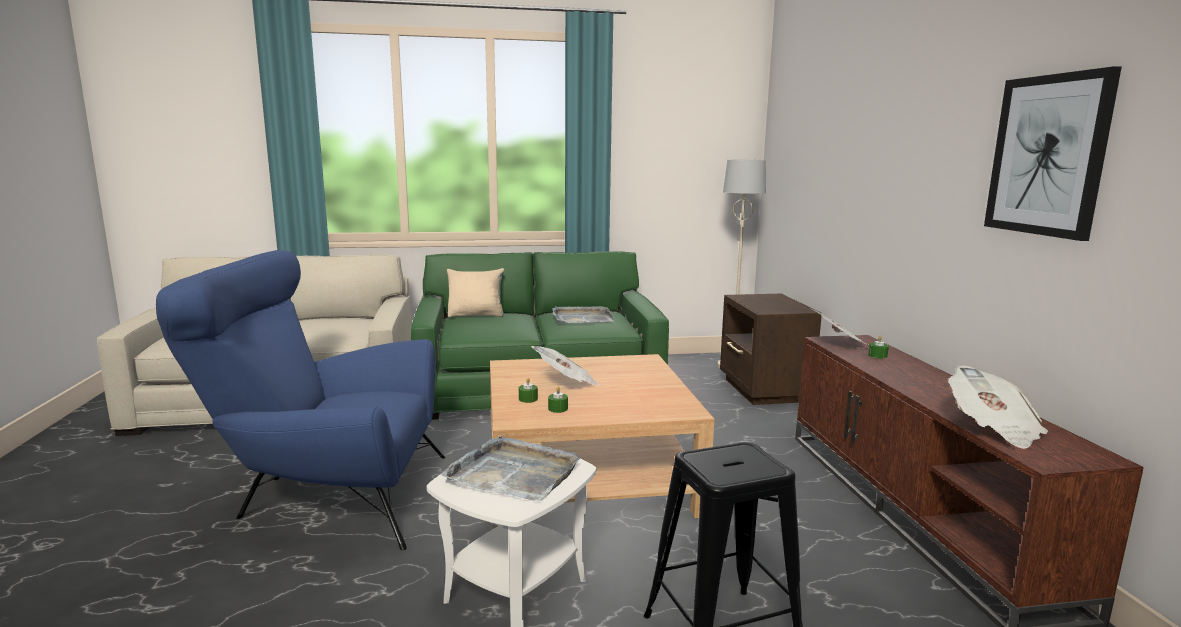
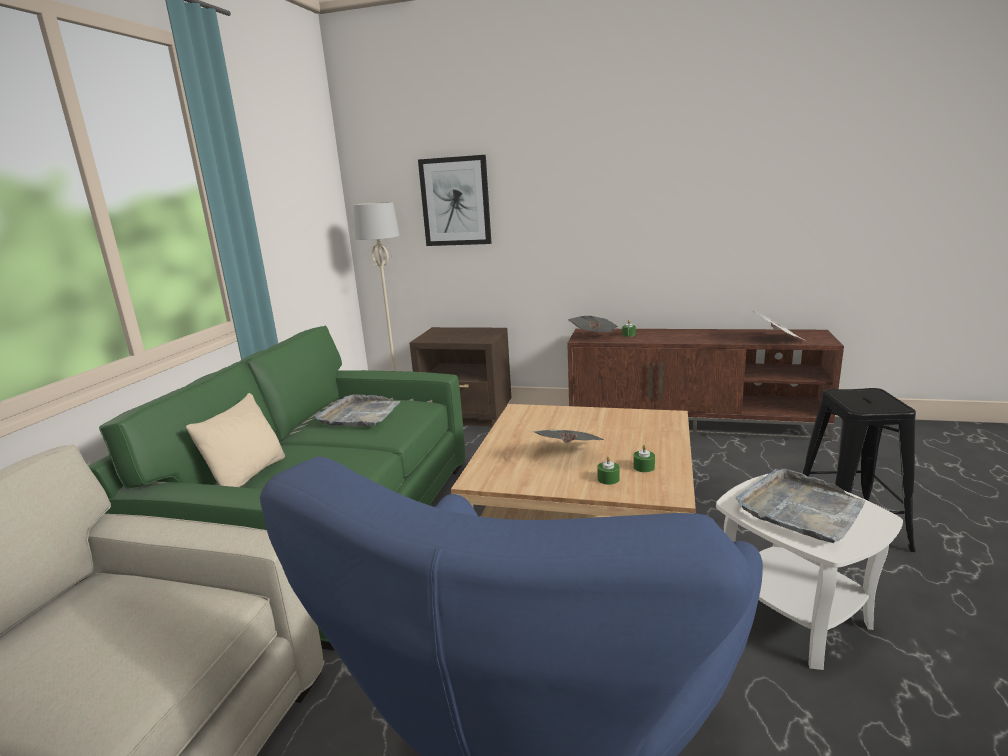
camera: 65 degrees left, 5 degrees up
(1048, 155) = (734, 173): picture -> picture (455, 201)

